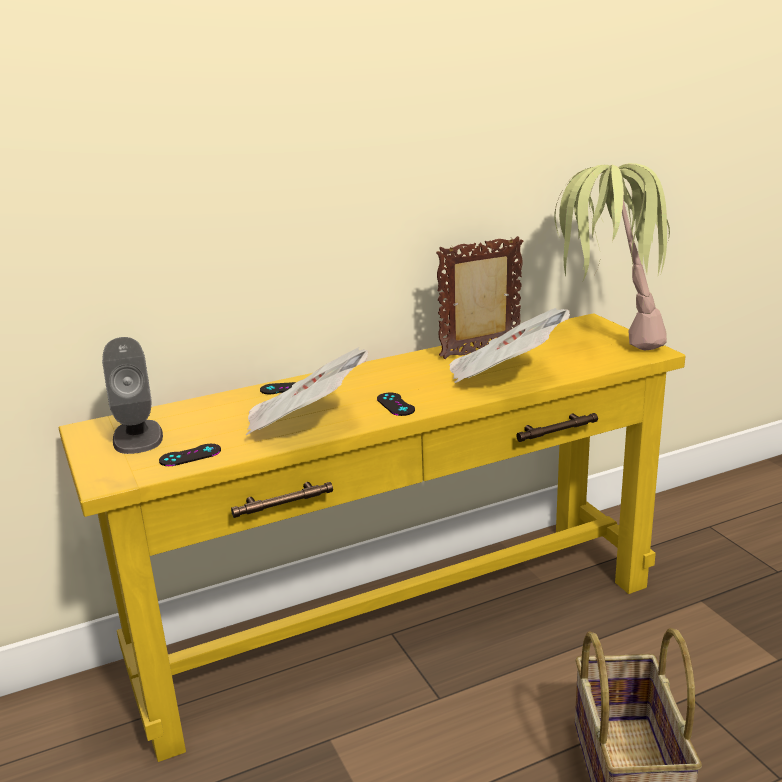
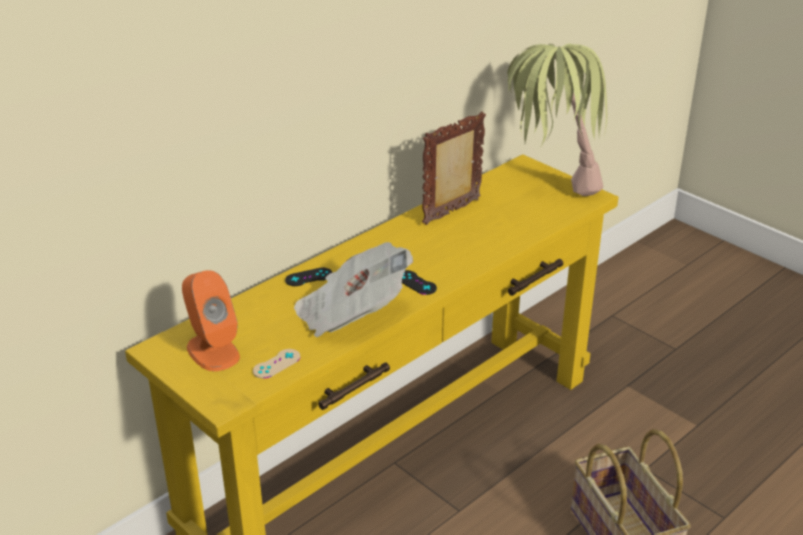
camera: 20 degrees left, 10 degrees up
(137, 437) = (212, 351): grey speaker -> orange speaker
(190, 455) = (276, 364): black game controller -> beige game controller
(503, 375) = (487, 238): newspaper -> none

